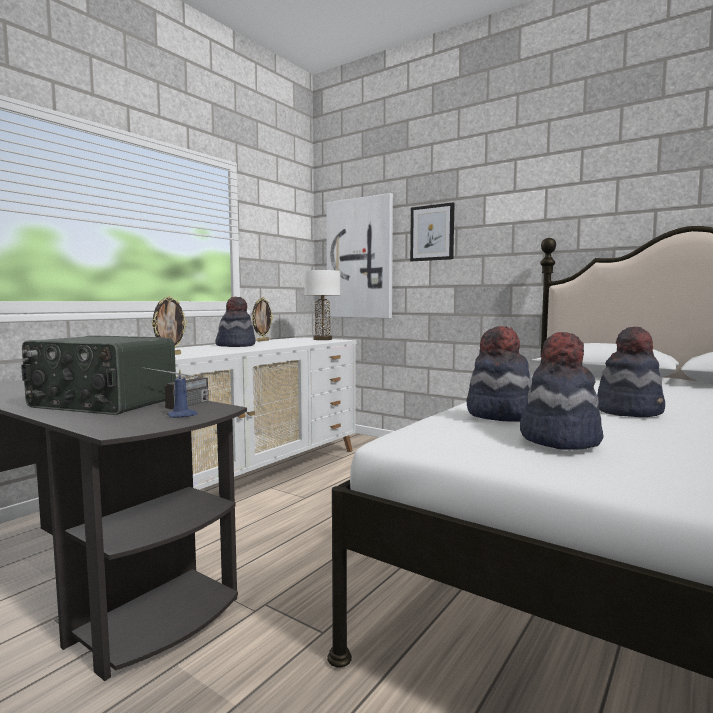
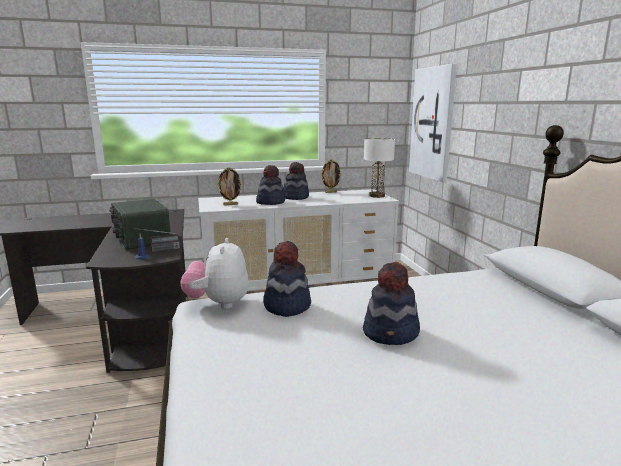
camera: 40 degrees right, 10 degrees up
(424, 432) = (218, 303): none -> plush toy
(432, 233) = (479, 105): picture -> none
(559, 439) = (253, 336): hat -> hat (270, 202)

